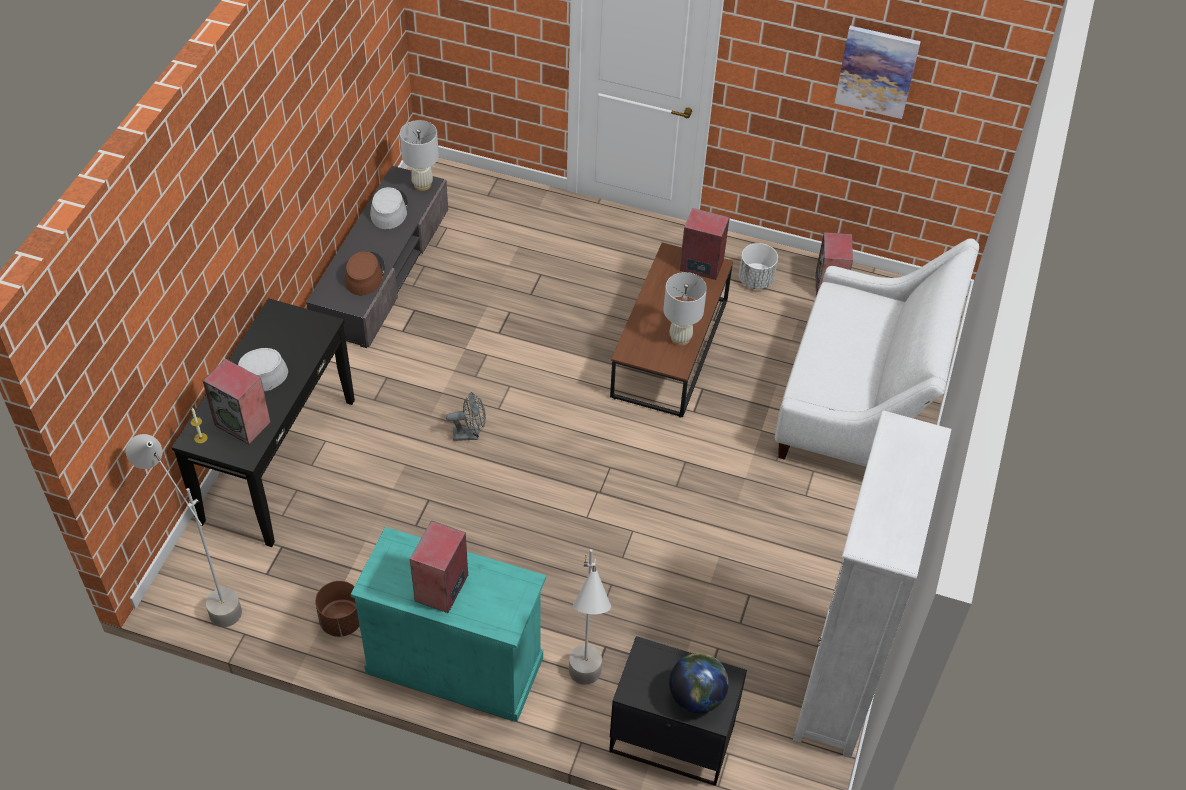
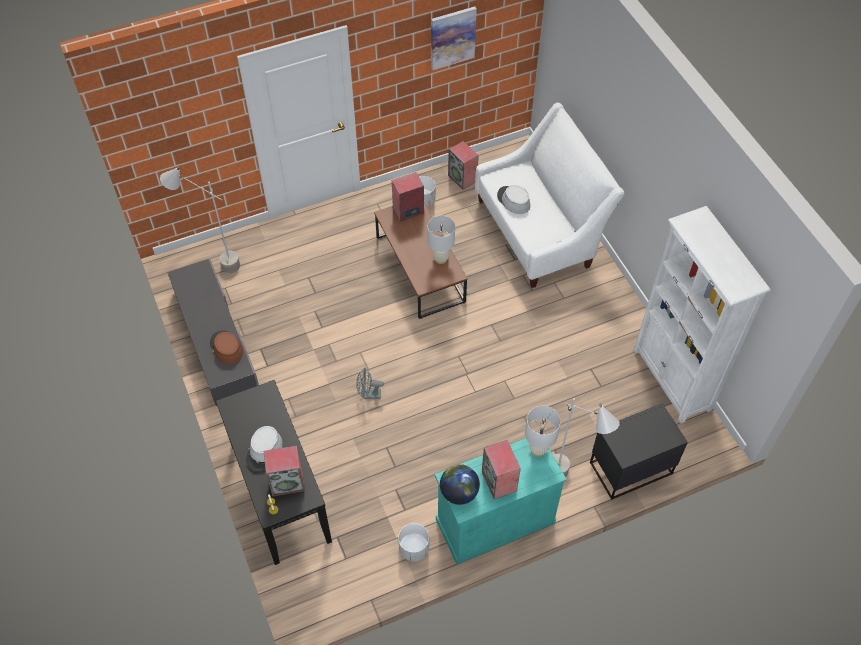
camera: 40 degrees left, 5 degrees up
(207, 597) = (328, 599): grey floor lamp -> grey floor lamp (214, 266)
(341, 621) = (413, 549): brown planter -> white planter
(389, 210) = (196, 299): grey hat -> grey hat (513, 200)
(422, 185) = (199, 271): white table lamp -> white table lamp (538, 450)
(470, 434) = (368, 395): grey fan -> grey fan turned 135 degrees counterclockwise
(696, 696) = (655, 434): globe -> globe (459, 492)

